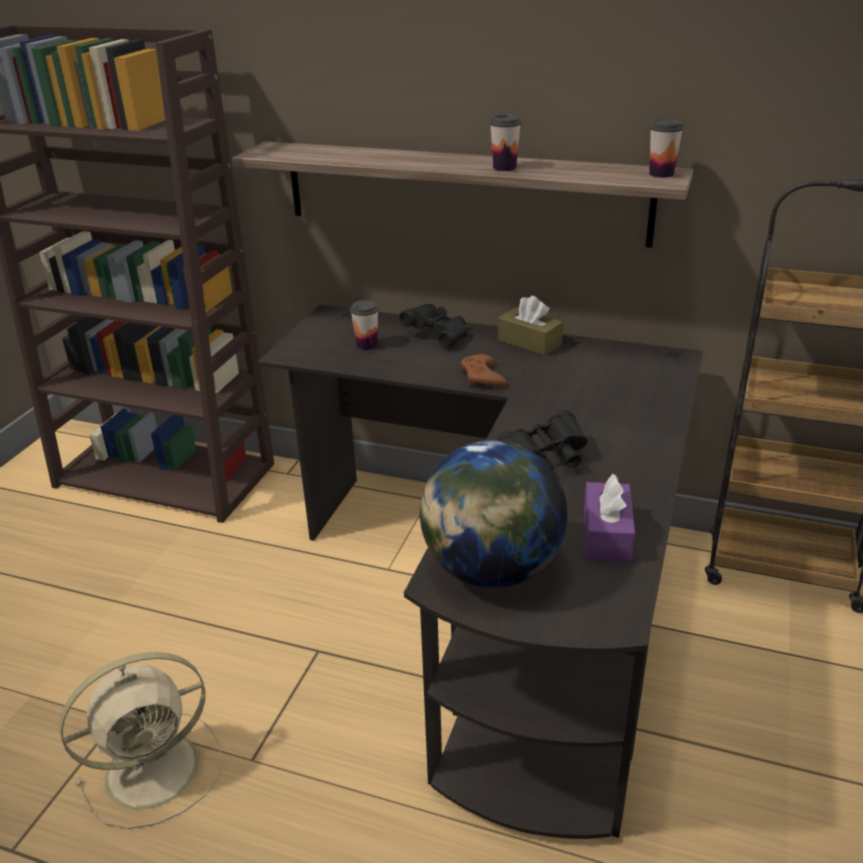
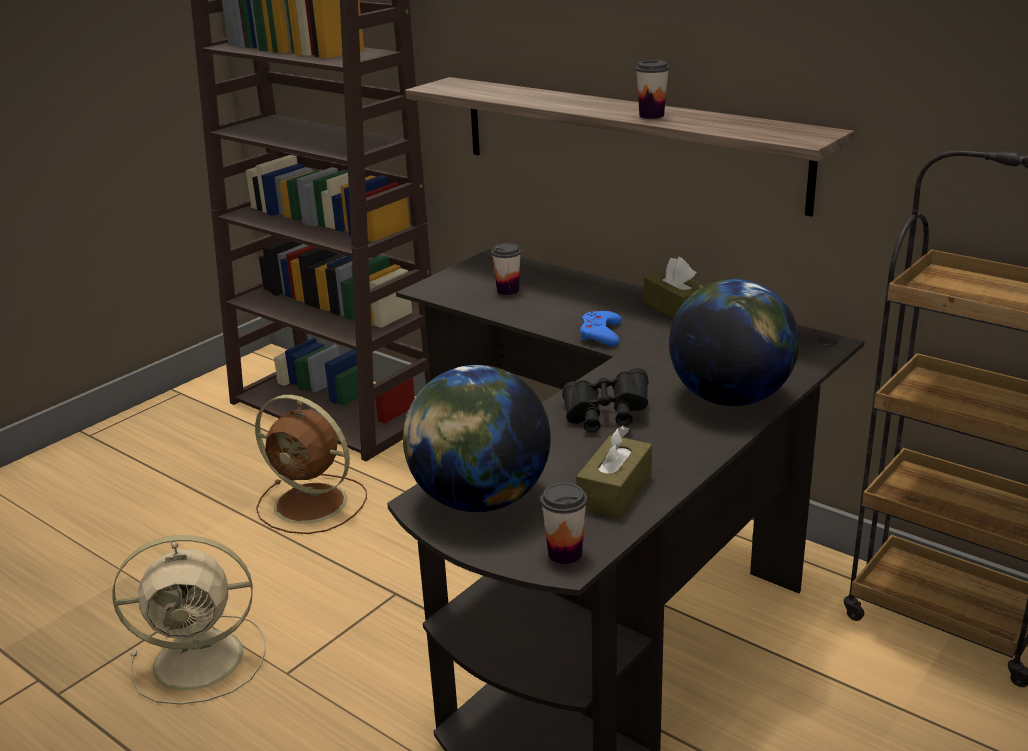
camera: 20 degrees right, 5 degrees down
(191, 577) = (313, 504): none -> brown fan
(438, 335) = (585, 290): black binoculars -> none
(482, 377) = (600, 334): brown game controller -> blue game controller
(606, 535) = (614, 492): purple tissue box -> brown tissue box
(636, 422) = (730, 398): none -> globe
(661, 174) = (809, 133): cup -> cup (565, 553)

